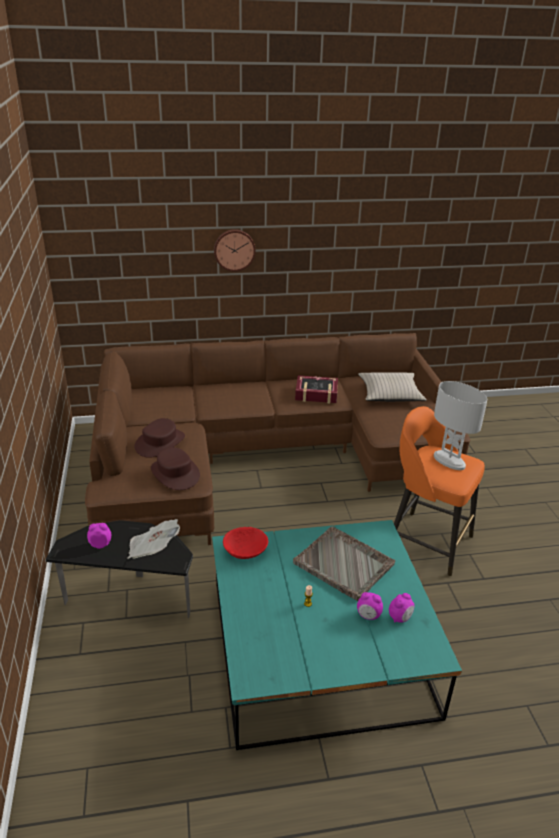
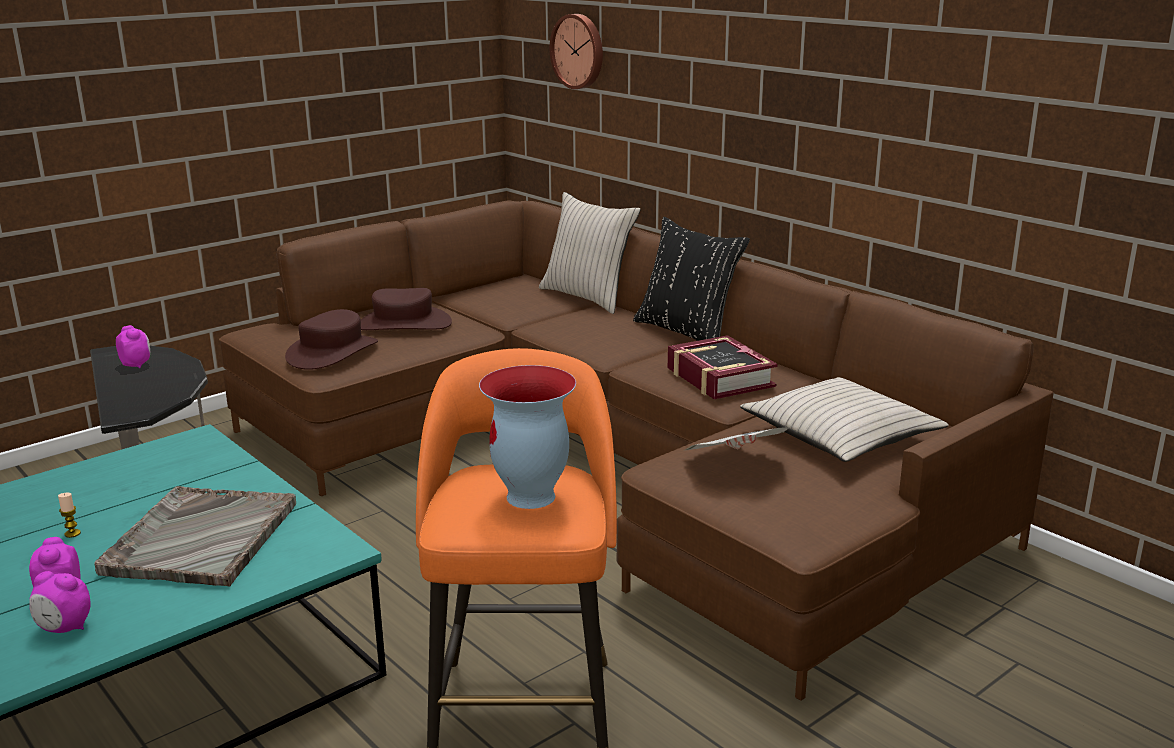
camera: 60 degrees right, 10 degrees down
(153, 550) = (142, 394): newspaper -> newspaper (734, 465)
(186, 386) = (588, 297): none -> beige pillow
(234, 249) = (712, 57): wall clock -> wall clock (579, 51)
(245, 551) = (187, 454): red bowl -> none
(260, 382) = (687, 333): none -> black pillow
(449, 461) = (531, 497): white table lamp -> vase

